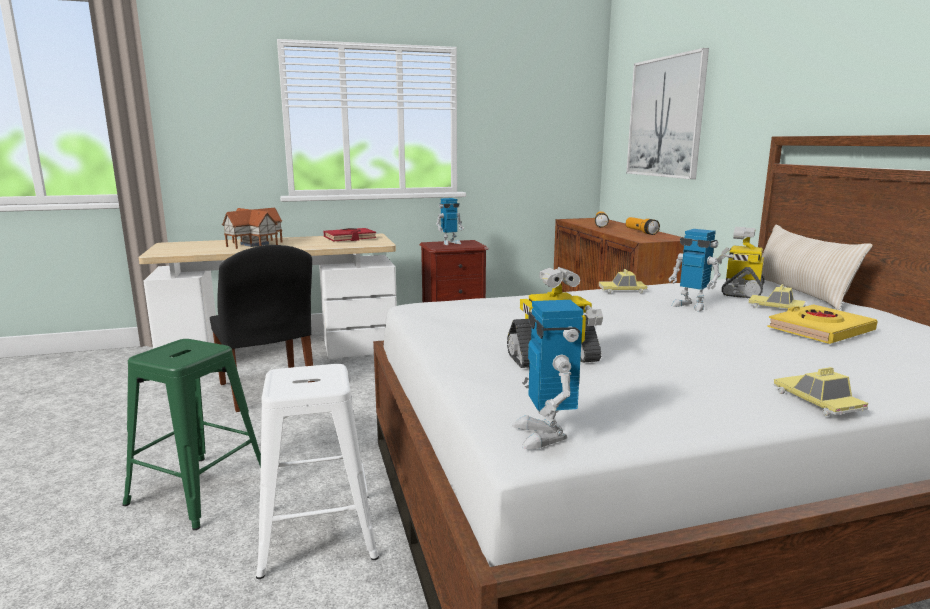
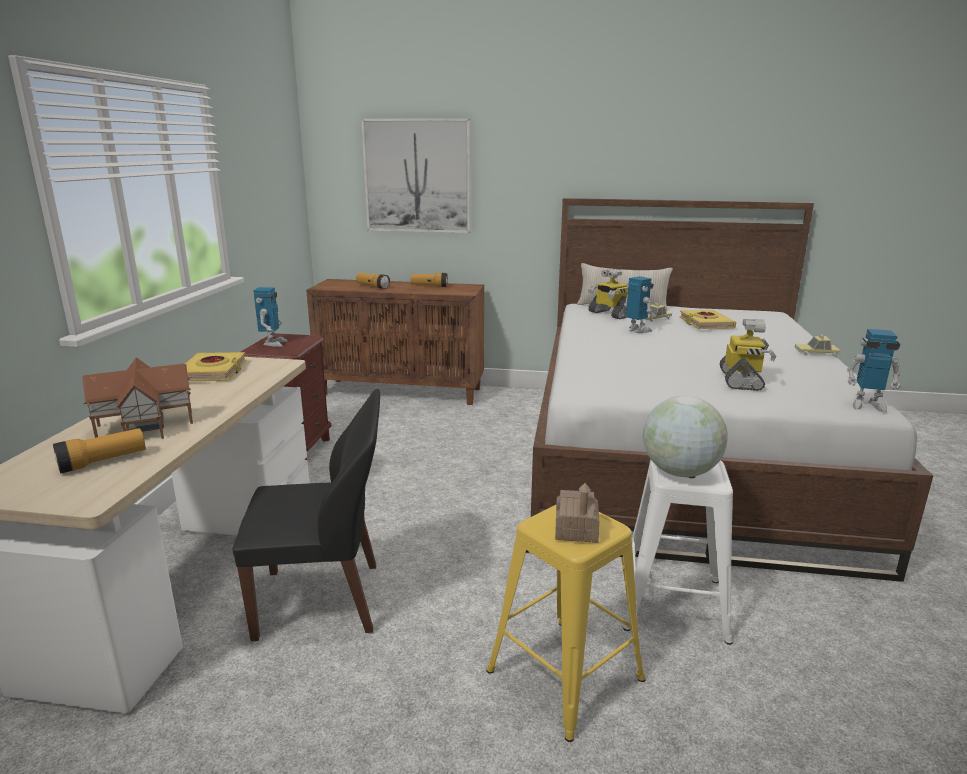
camera: 65 degrees left, 5 degrees up
(173, 352) = (576, 530): none -> toy house
(199, 491) = (567, 674): green stool -> yellow stool
(202, 248) = (103, 462): none -> flashlight
(299, 375) = (680, 472): none -> globe
(350, 238) = (213, 372): red book -> yellow book
(622, 290) = (582, 334): toy car -> none
(691, 306) = (637, 330): toy robot -> toy robot turned 105 degrees counterclockwise

